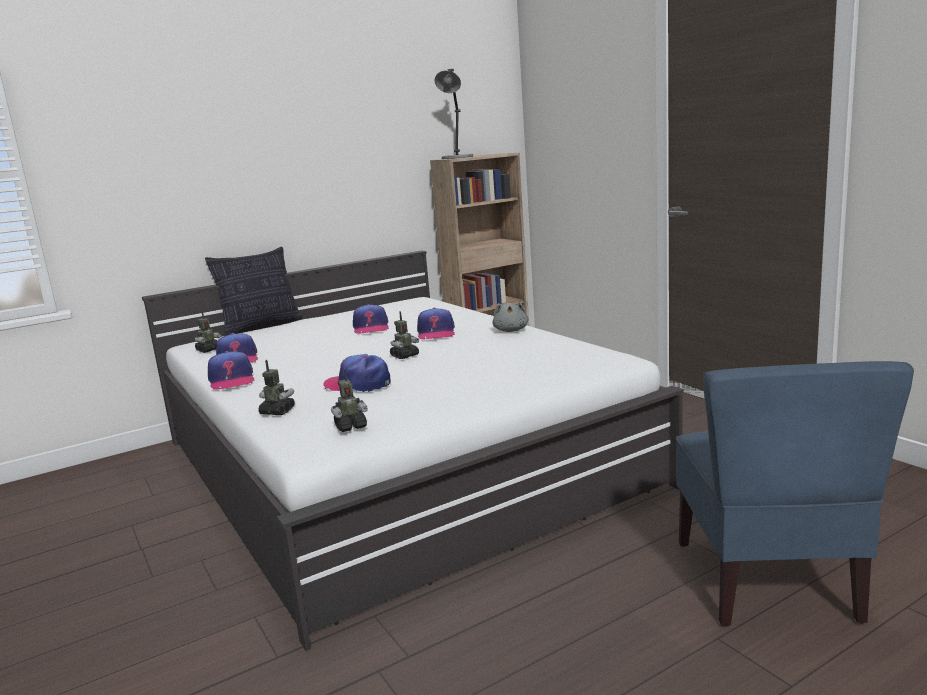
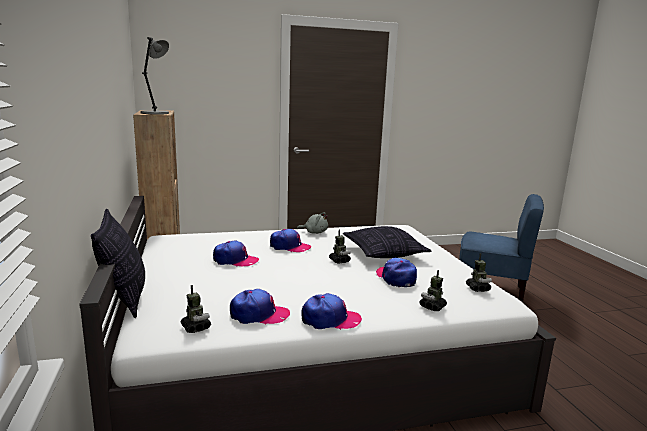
camera: 75 degrees left, 0 degrees up
(358, 384) = (396, 278): cap -> cap turned 120 degrees clockwise
(460, 369) = (383, 253): none -> pillow

